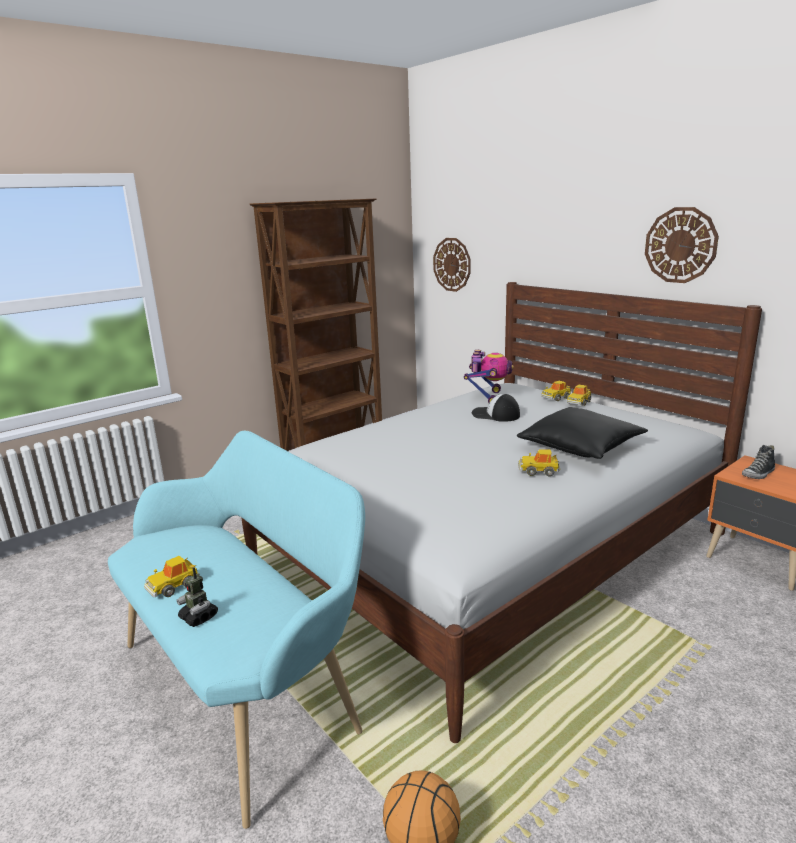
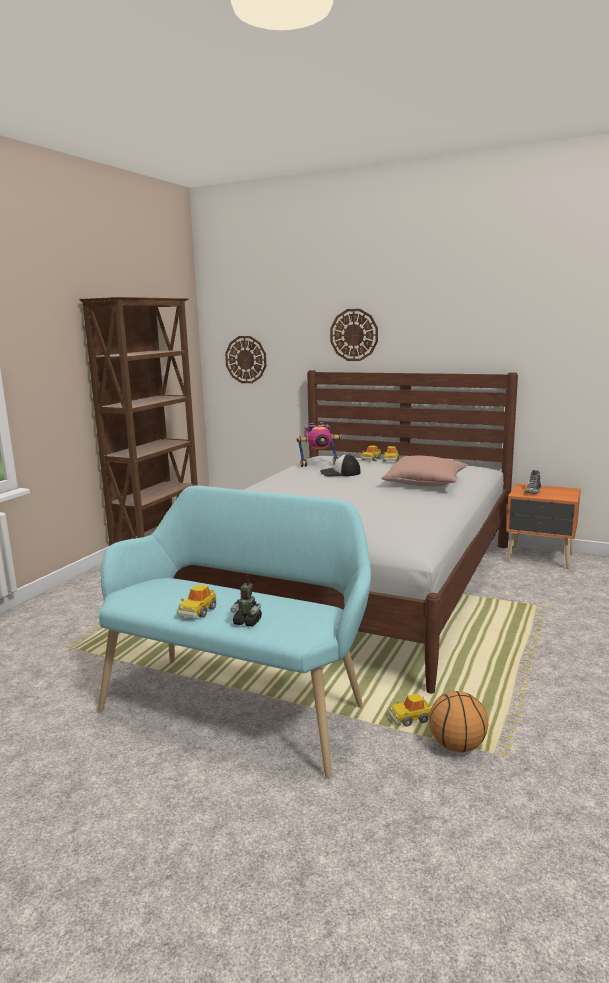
camera: 25 degrees left, 5 degrees down
(488, 397) = (319, 464): toy robot -> toy robot turned 90 degrees clockwise
(538, 471) = (414, 498): toy car -> toy car (410, 718)
(581, 447) = (425, 483): black pillow -> pink pillow
(680, 245) = (453, 333): wall clock -> wall clock (354, 335)

